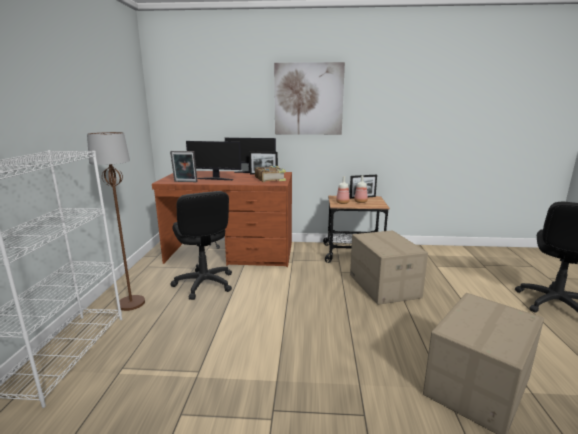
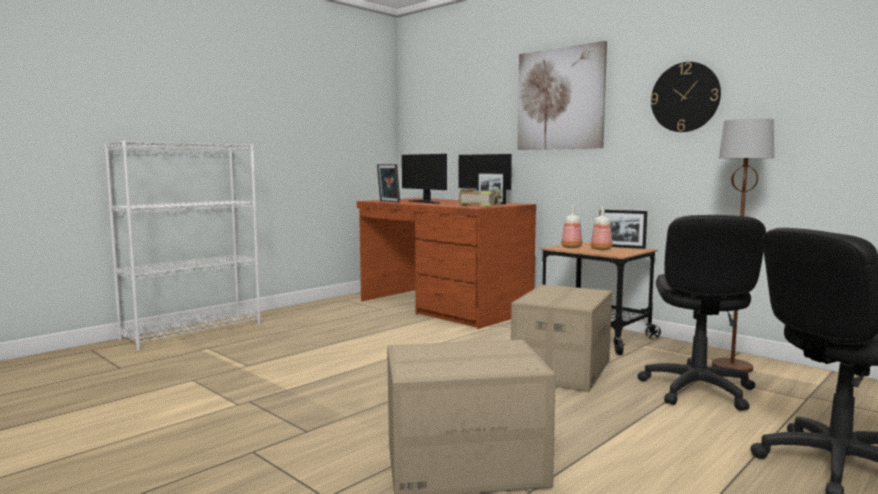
camera: 40 degrees right, 10 degrees down
(131, 303) = (284, 318): brown floor lamp -> brown floor lamp (731, 367)
(204, 284) = (365, 321): black office chair -> black office chair (696, 390)
(396, 105) = (685, 97): none -> wall clock

